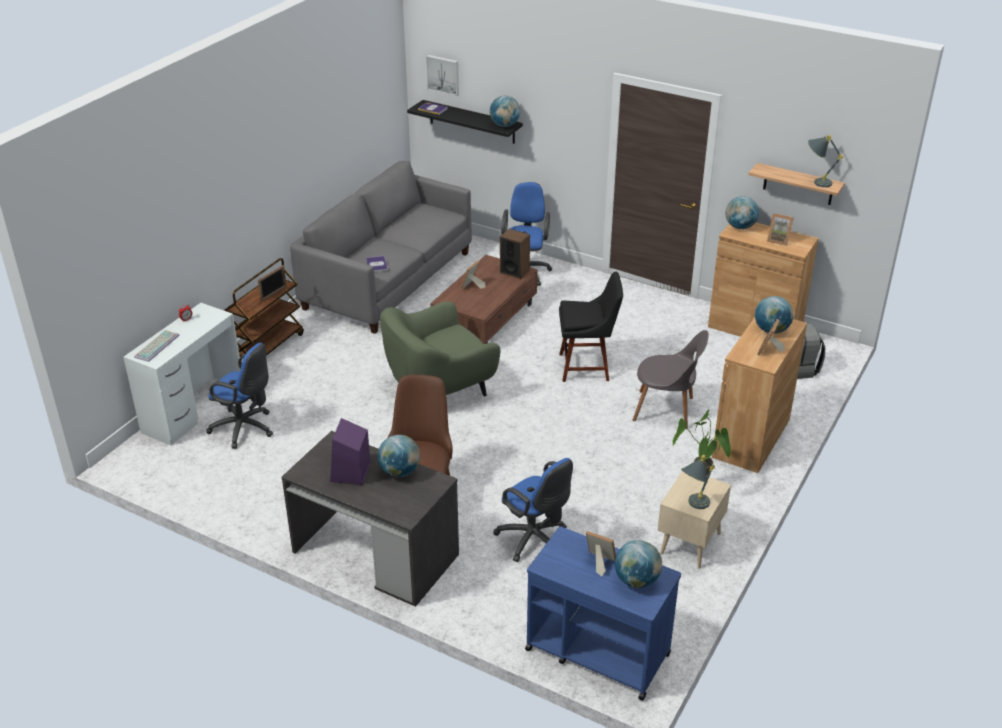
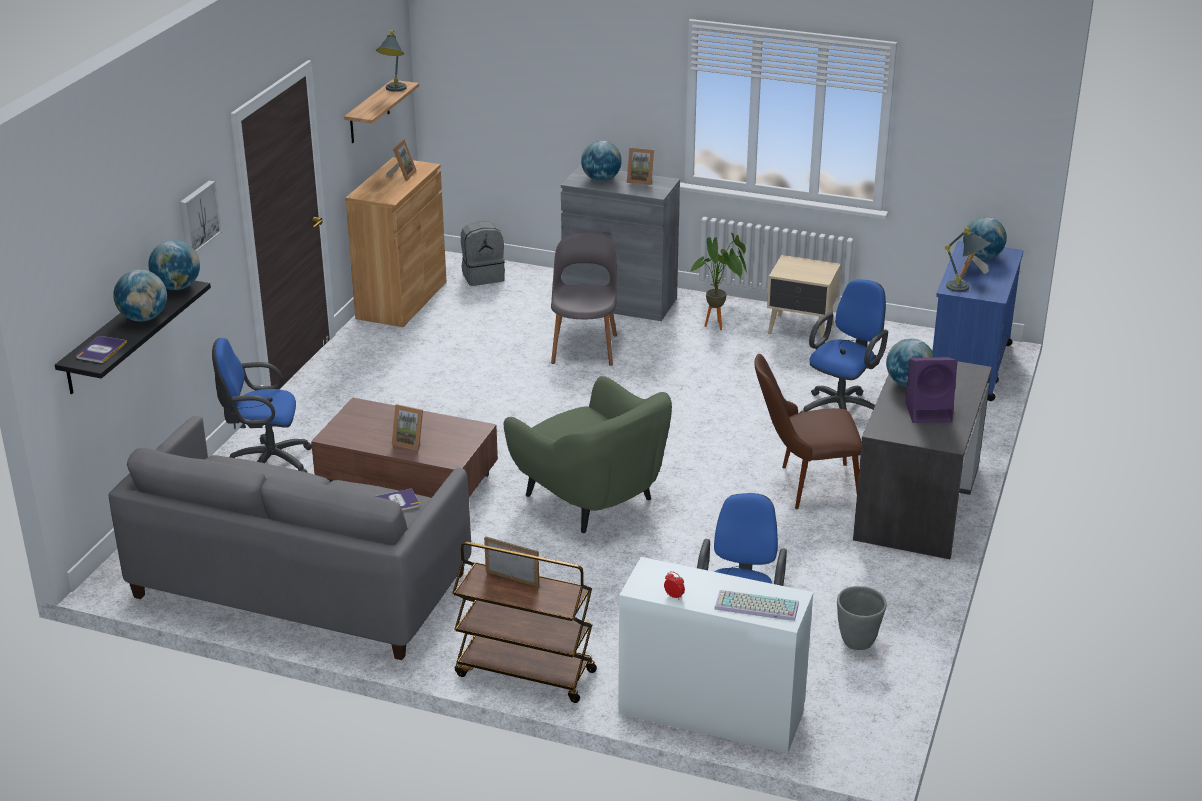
camera: 100 degrees left, 5 degrees down
(222, 482) = (857, 642): none -> grey planter
(443, 74) = (72, 293): picture -> picture (197, 217)
(514, 271) = (361, 413): speaker -> none
(587, 367) = (510, 399): black chair -> none
(693, 505) = (822, 270): grey table lamp -> grey table lamp (965, 289)
(740, 227) = (372, 194): globe -> globe (143, 318)
(751, 438) = (619, 301): brown cabinet -> grey cabinet

